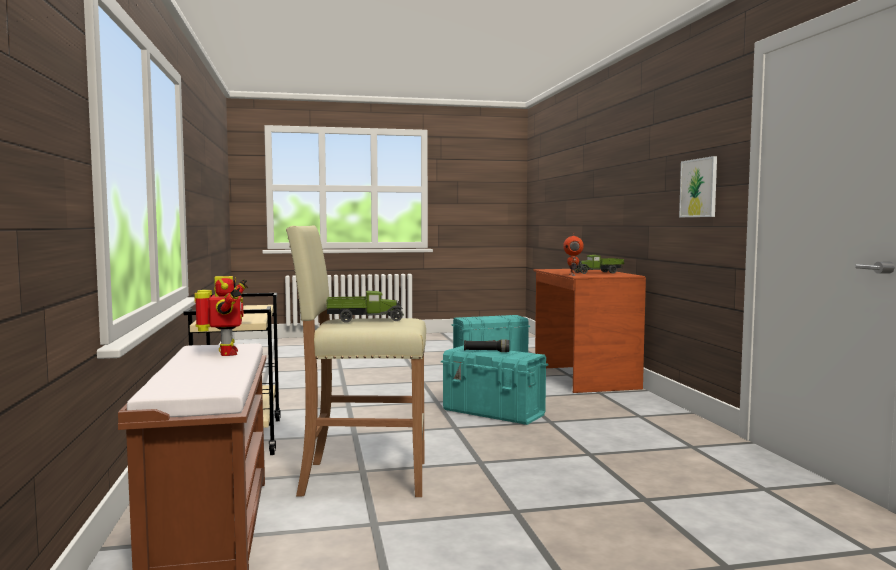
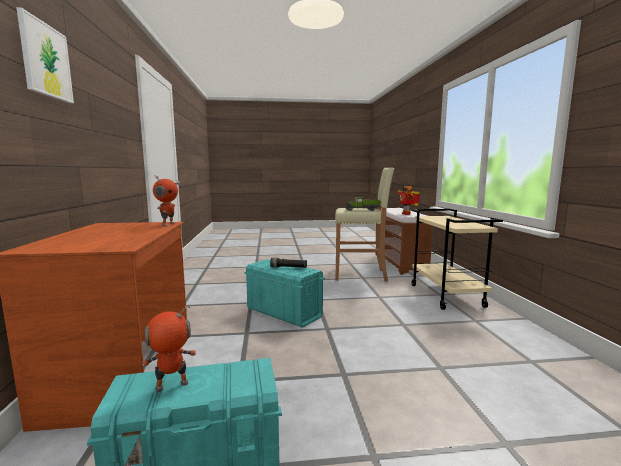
camera: 175 degrees left, 5 degrees up
(498, 317) = (172, 387): none -> toy robot
(598, 272) = (106, 230): toy truck -> none
(699, 188) = (122, 137): picture -> picture (46, 60)

